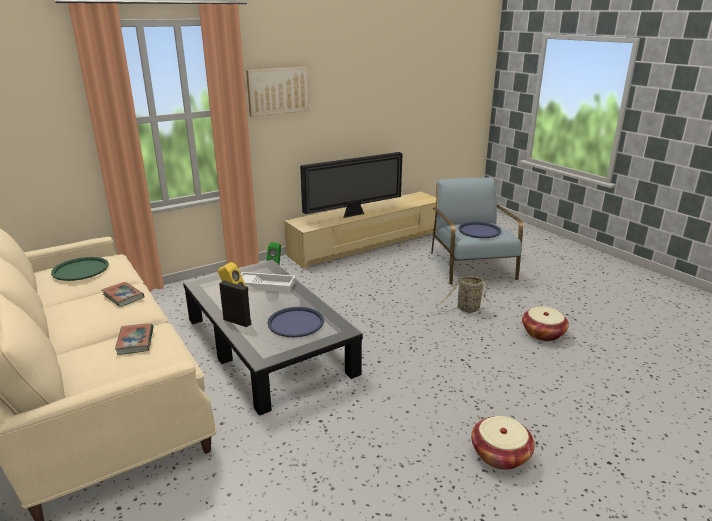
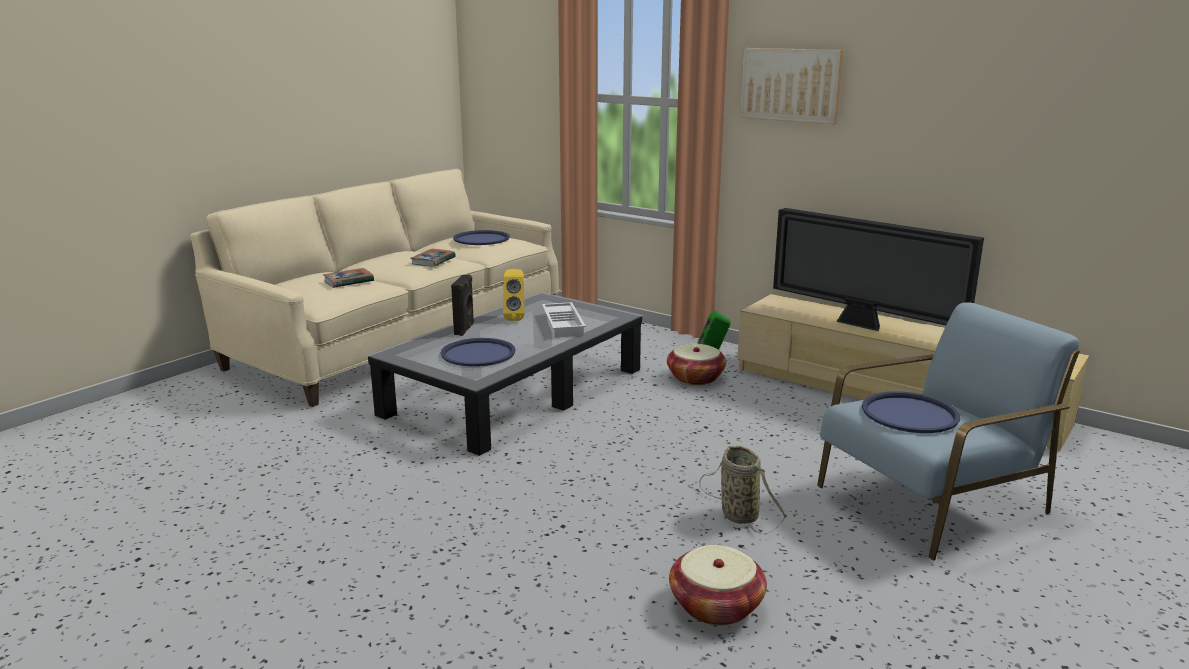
camera: 70 degrees right, 5 degrees down
(80, 269) = (481, 239): green tray -> blue tray
(500, 454) = (333, 578): basket -> basket (695, 378)

